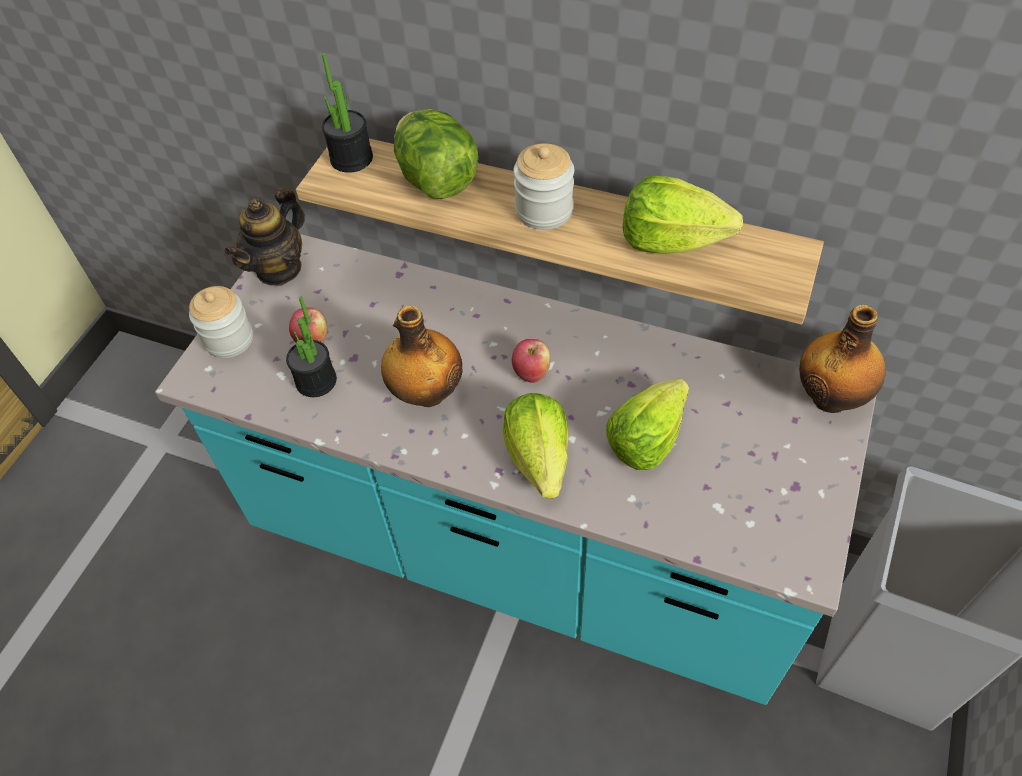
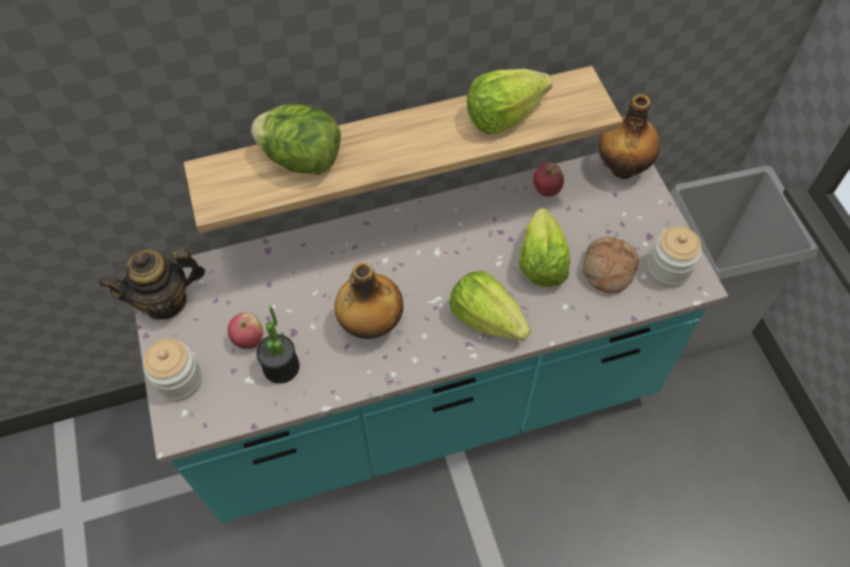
camera: 40 degrees left, 5 degrees up
(279, 268) = (165, 301): teapot -> teapot turned 75 degrees clockwise
(351, 158) = (218, 177): potted plant -> none
(531, 373) = (430, 264): apple -> apple (546, 190)
(544, 210) = (401, 140): jar -> jar (668, 269)
(714, 490) = (607, 269): none -> bread

